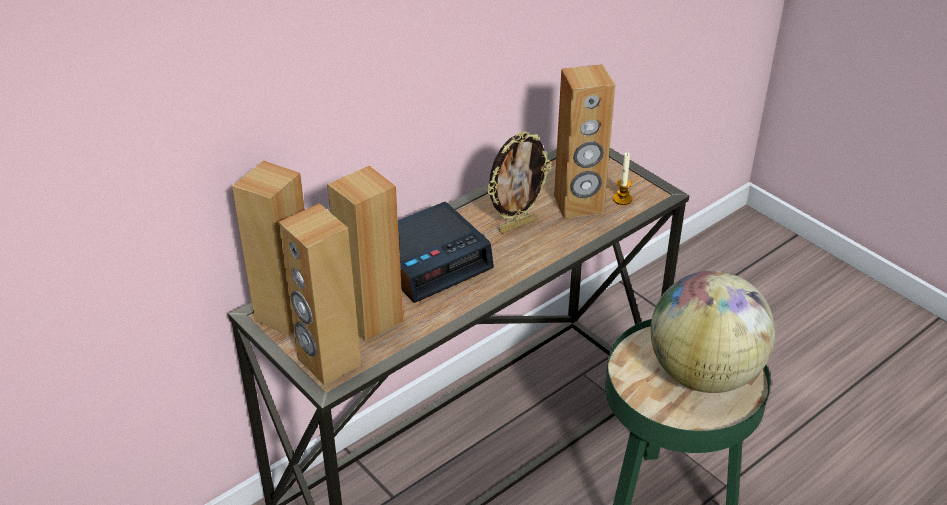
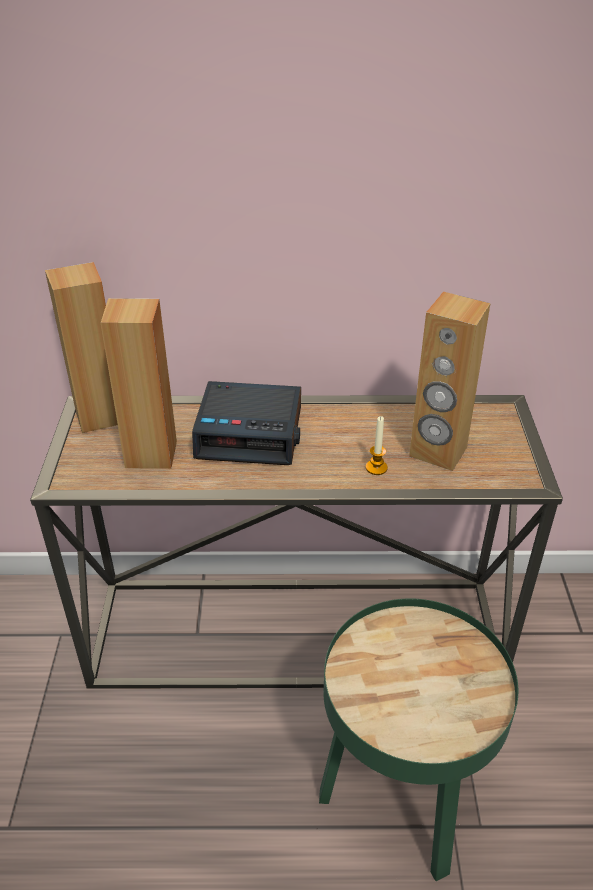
camera: 40 degrees right, 0 degrees up
(328, 362) = (79, 468): brown speaker -> none
(516, 225) = (359, 441): picture frame -> none
(622, 199) = (487, 468): candle -> candle (376, 468)
(704, 373) = (439, 688): globe -> none

